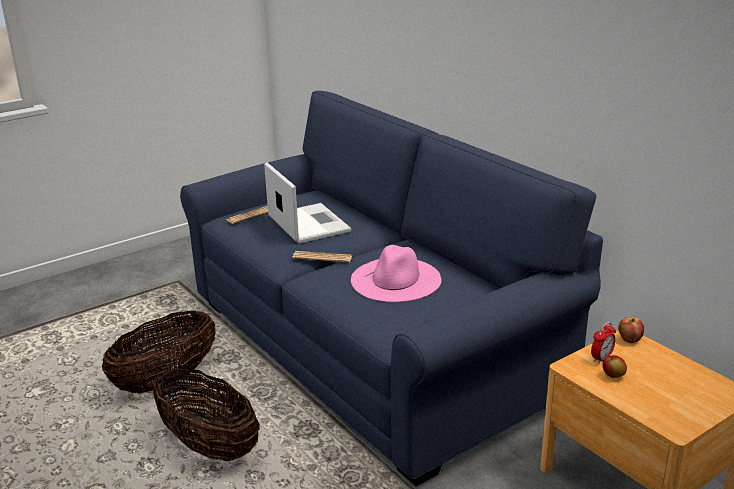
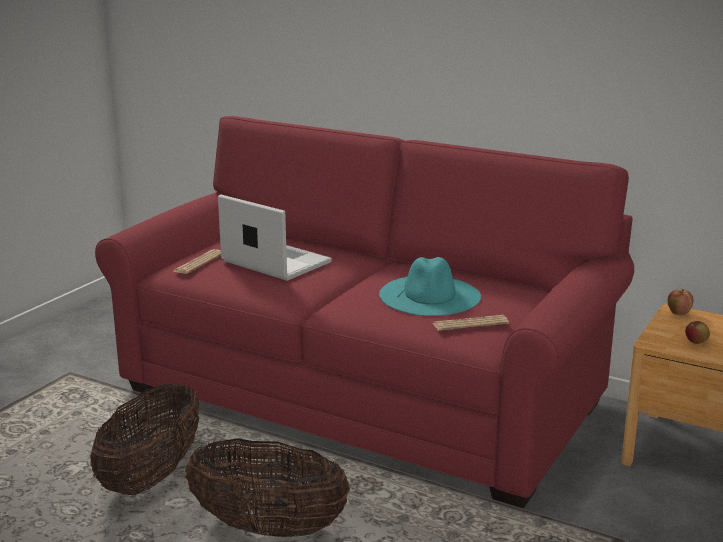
camera: 25 degrees left, 5 degrees down
(322, 257) = (328, 289): newspaper -> newspaper (470, 324)
(369, 349) = (362, 397): blue sofa -> red sofa
(396, 279) = (430, 295): pink hat -> turquoise hat
(601, 358) = (671, 331): alarm clock -> none

